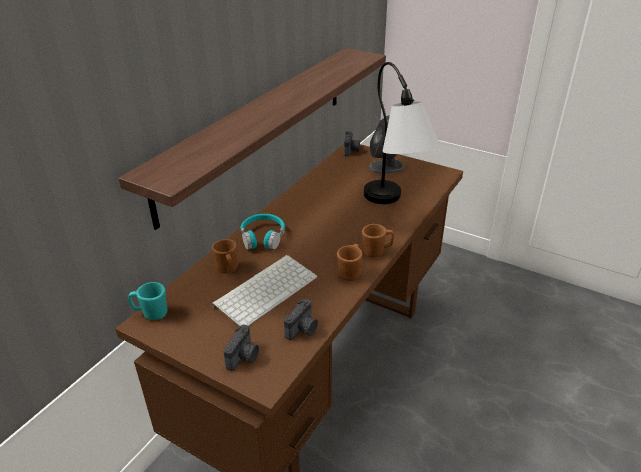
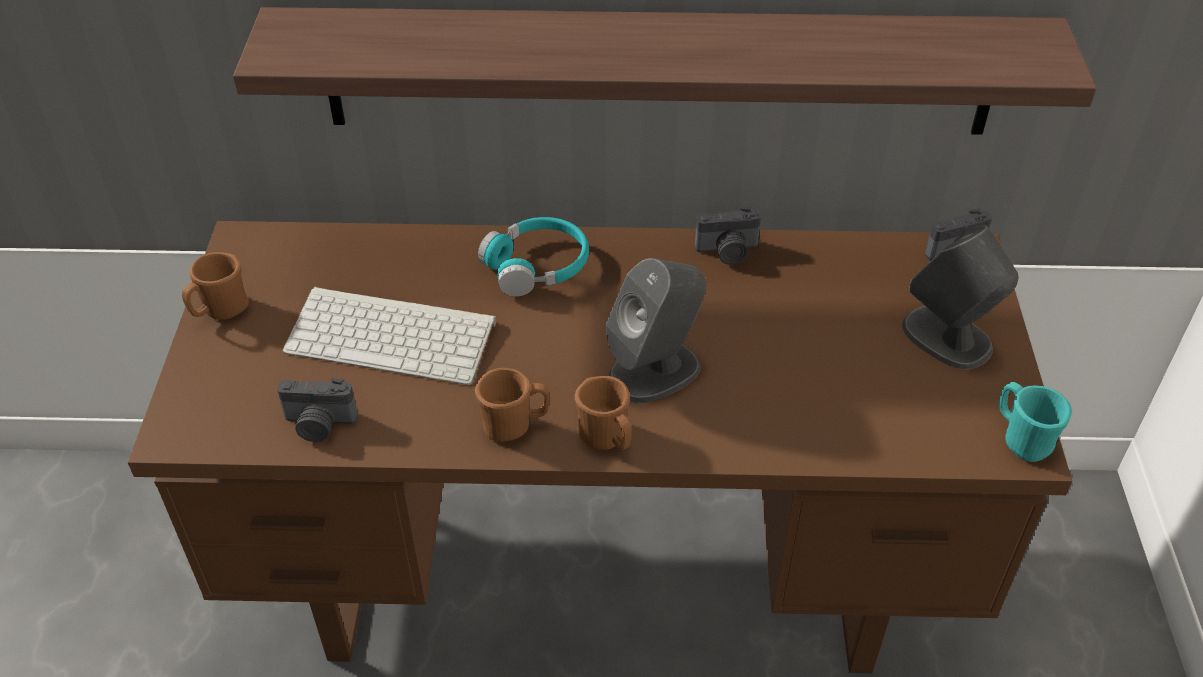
camera: 60 degrees right, 10 degrees up
(151, 313) = (266, 238): turquoise mug -> turquoise mug (1021, 439)
(228, 269) = (418, 267): brown mug -> brown mug (220, 311)
(244, 357) = (220, 383): camera -> camera (727, 252)
(350, 228) = (655, 371): none -> grey speaker
(394, 207) = (792, 409): table lamp -> none

